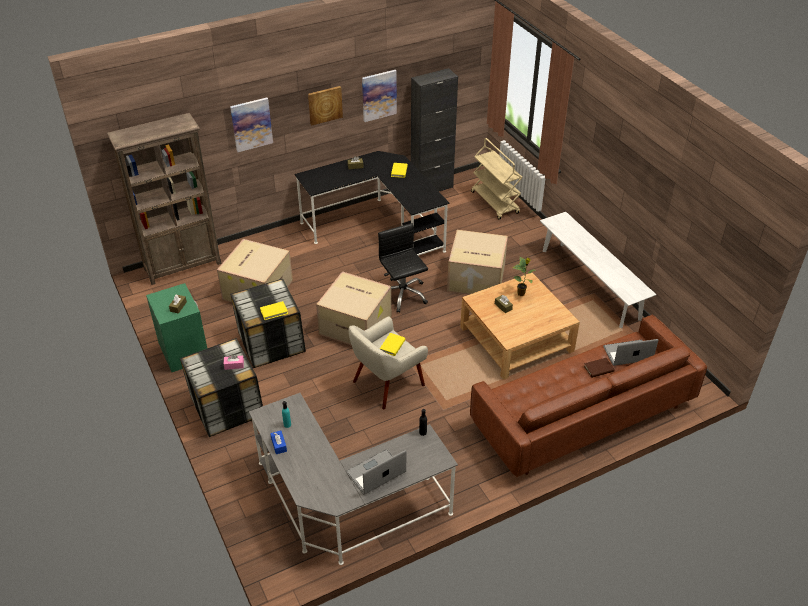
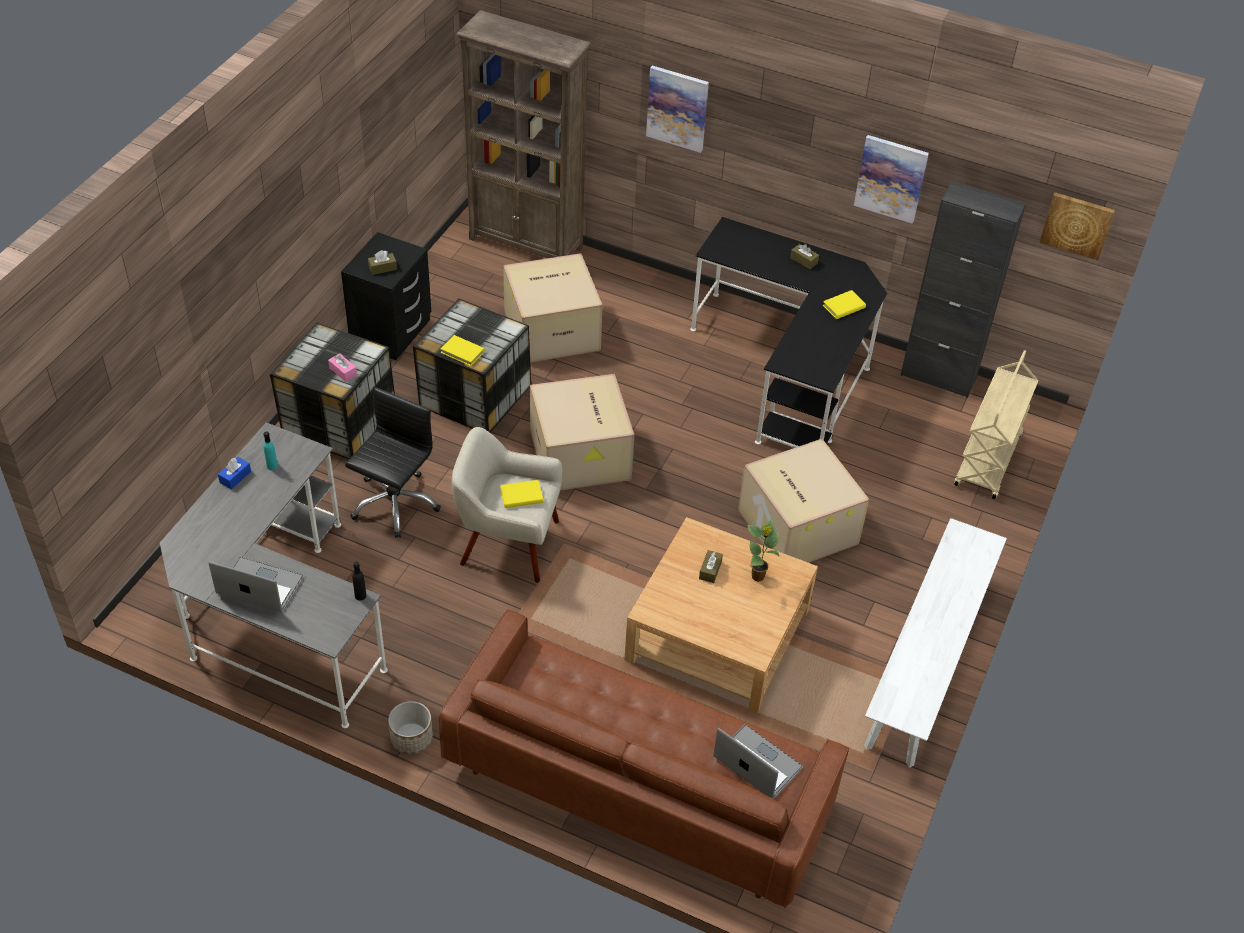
camera: 50 degrees right, 5 degrees up
(184, 351) = (391, 332): green nightstand -> black nightstand
(325, 105) = (796, 143): picture -> picture (1077, 225)
(402, 295) = (683, 468): black office chair -> black office chair (394, 503)
(483, 489) = (411, 738): none -> planter
(598, 369) = (691, 742): brown book -> none

